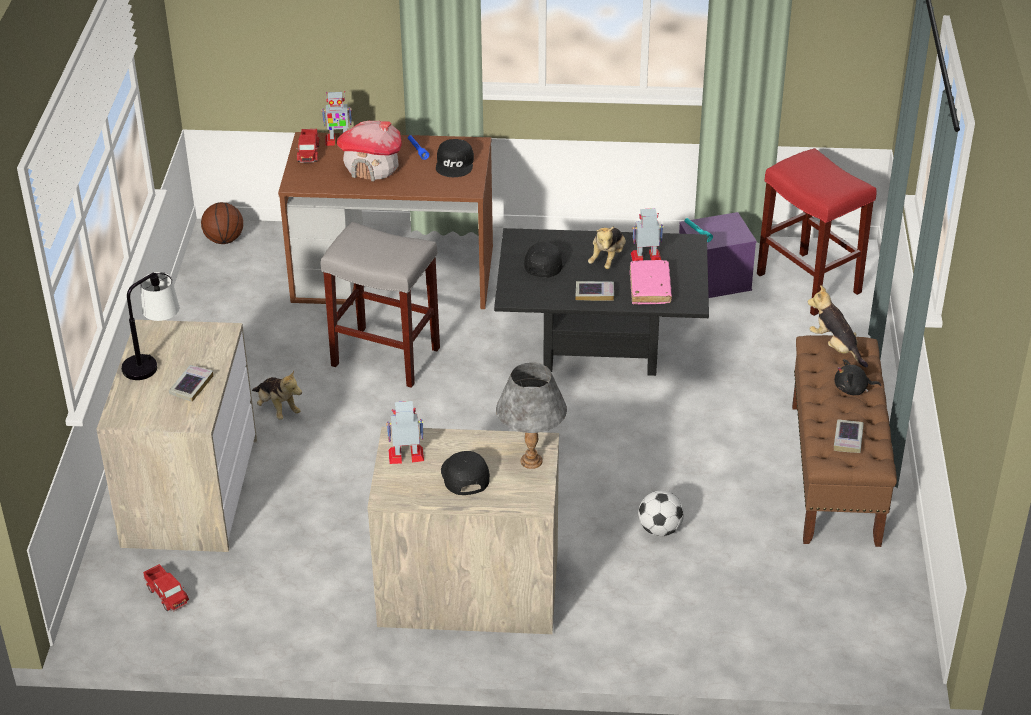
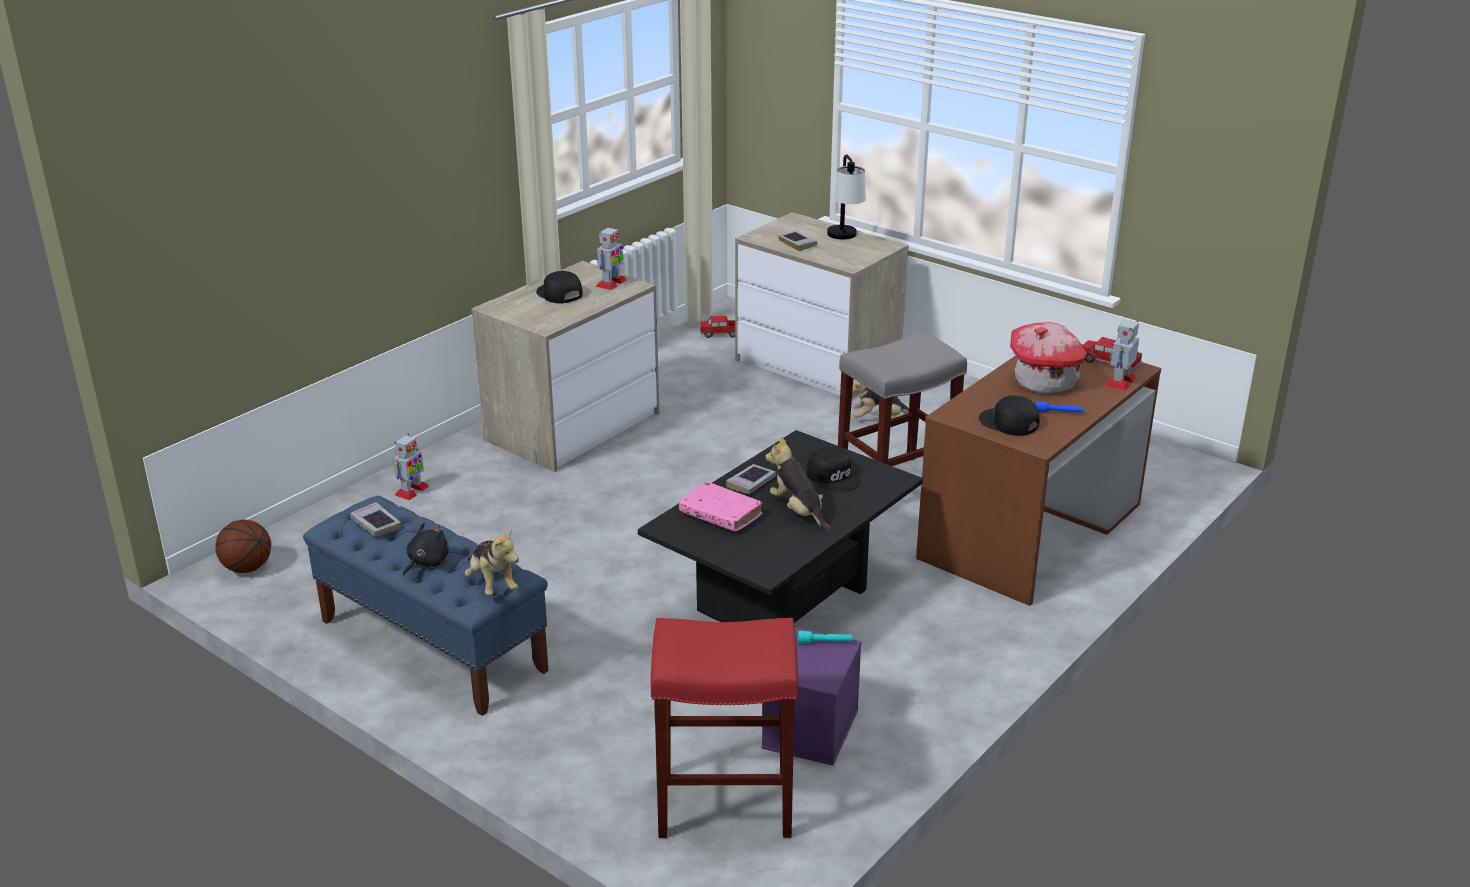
camera: 125 degrees right, 10 degrees down
(224, 240) = (1177, 465): basketball -> basketball (247, 568)
(464, 475) = (558, 294): black cap -> black cap turned 150 degrees counterclockwise
(531, 461) = (533, 318): grey table lamp -> none
(646, 257) = (774, 534): toy robot -> toy robot (411, 491)
(660, 529) = (509, 524): football -> none
(835, 347) = (492, 584): plush toy -> plush toy turned 60 degrees clockwise
(835, 474) = (432, 645): brown bench -> blue bench

